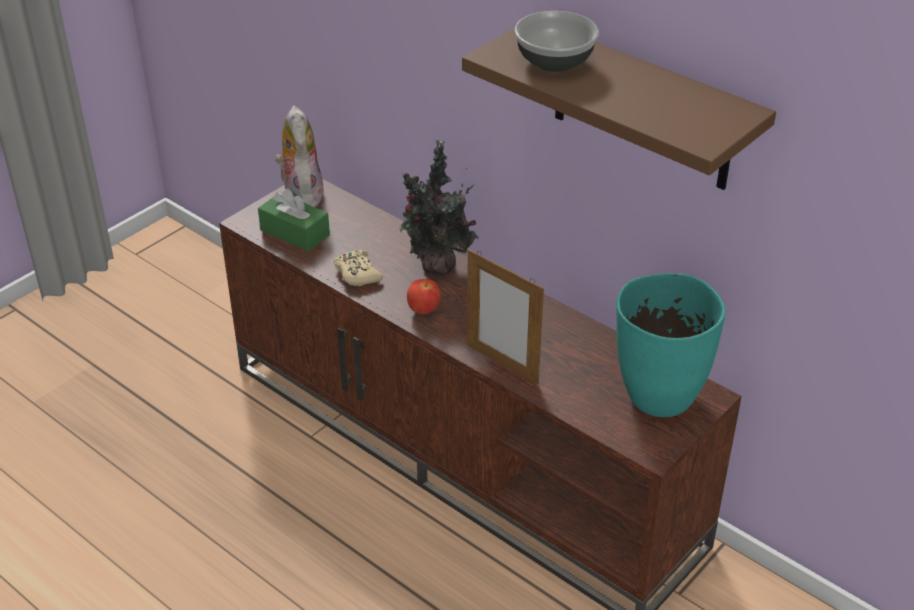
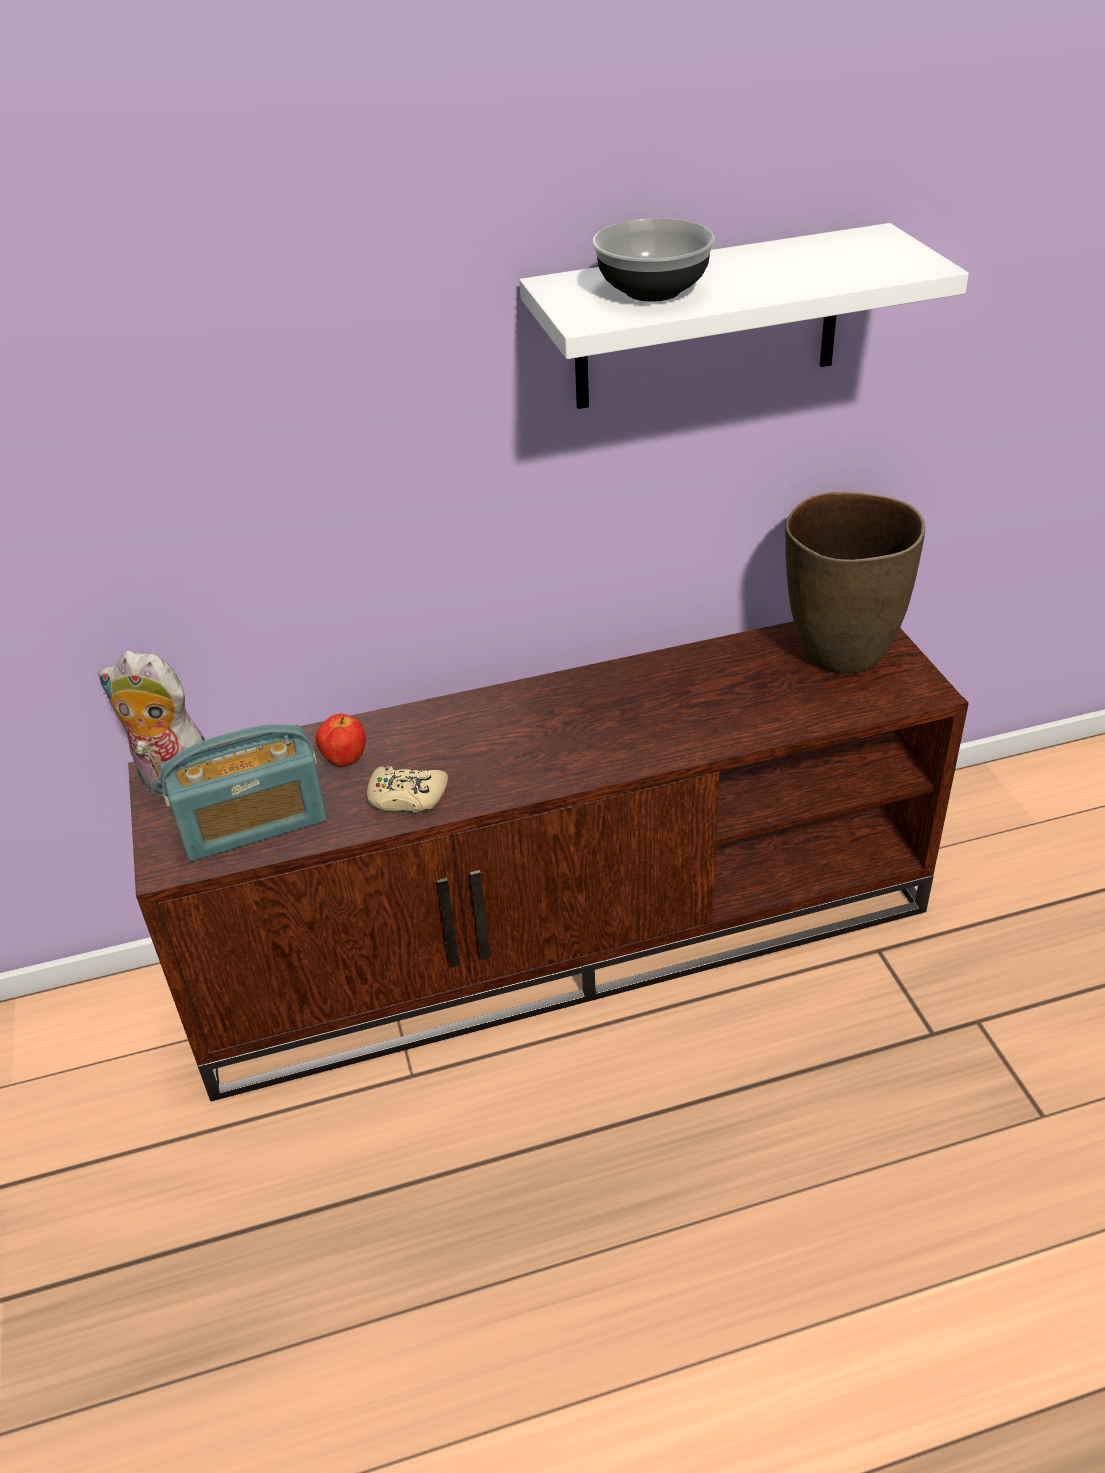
camera: 55 degrees left, 0 degrees up
(295, 233) = (253, 824): green tissue box -> radio
(424, 310) = (539, 766): apple -> apple (345, 760)
(437, 268) = (467, 724): potted plant -> none
(502, 364) = (696, 741): picture frame -> none
(642, 107) = (707, 319): brown shelf -> white shelf
(658, 396) = (840, 653): turquoise vase -> brown vase

